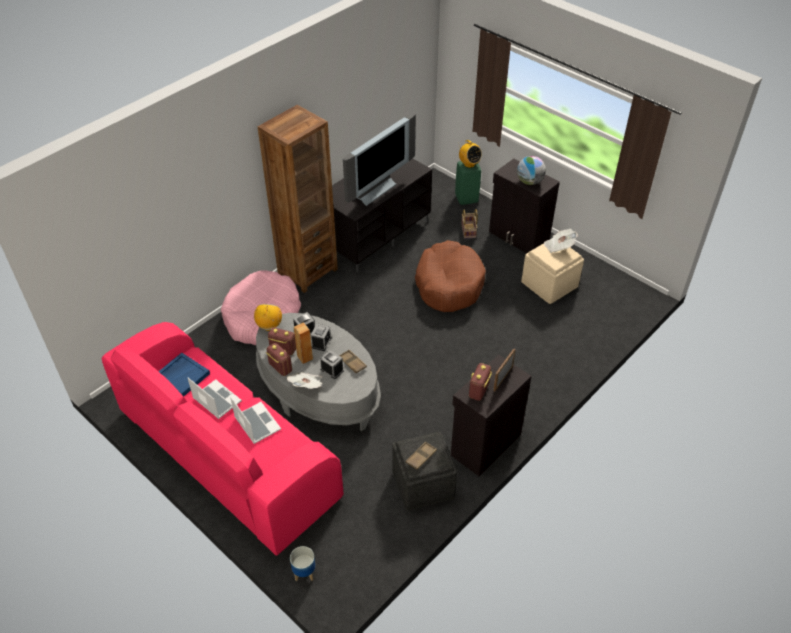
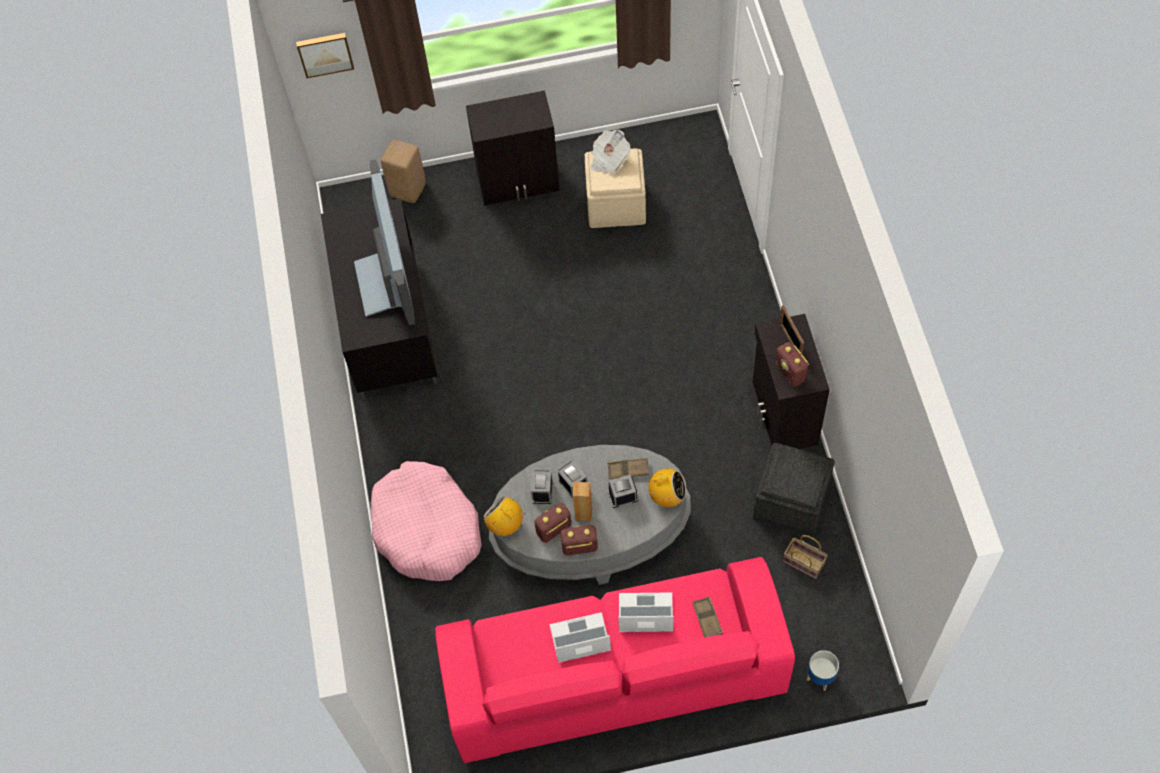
camera: 50 degrees left, 15 degrees up
(181, 376) = (514, 659): blue tray -> none
(307, 271) = (390, 437): brown bookcase -> none
(307, 386) = (627, 534): newspaper -> none
(421, 457) = (798, 480): brown tray -> brown tray (707, 619)
(449, 284) = (535, 301): brown dog bed -> none
(461, 66) = (325, 53): none -> picture
(466, 198) = (407, 189): green stool -> beige stool
(469, 164) = (398, 151): radio -> radio (667, 496)
(469, 231) = (466, 224): basket -> basket (805, 562)
(529, 182) = (520, 118): globe -> none

